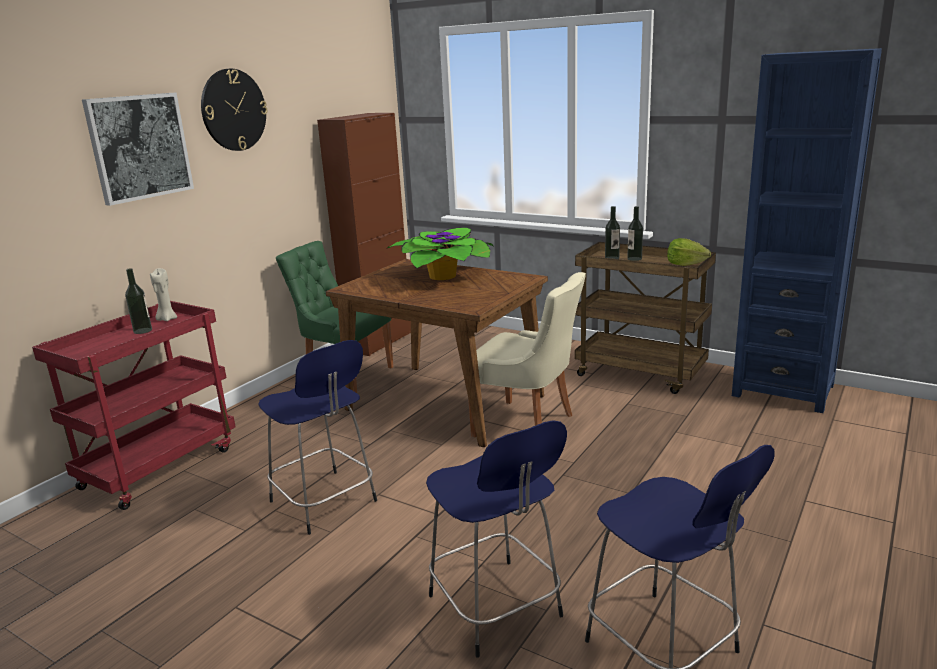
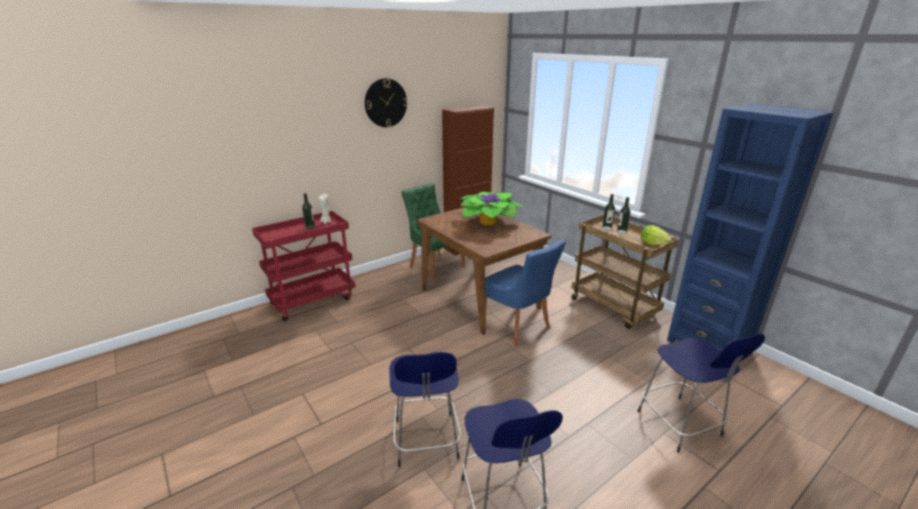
camera: 20 degrees right, 5 degrees up
(139, 147) = (324, 124): picture -> none
(325, 503) = (378, 346): blue stool -> blue stool (681, 425)
(527, 426) = (517, 327): beige chair -> blue chair

